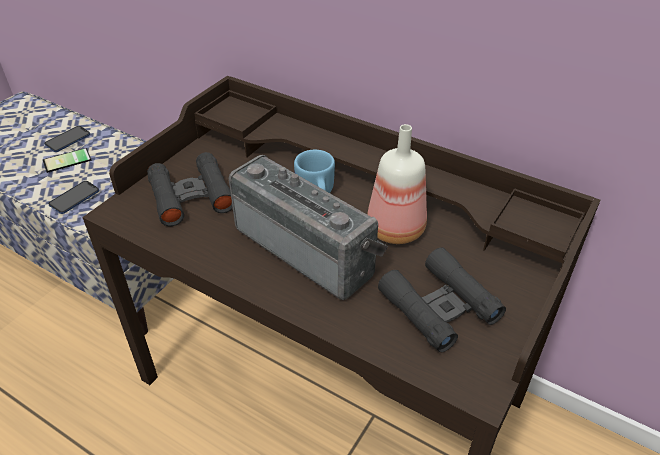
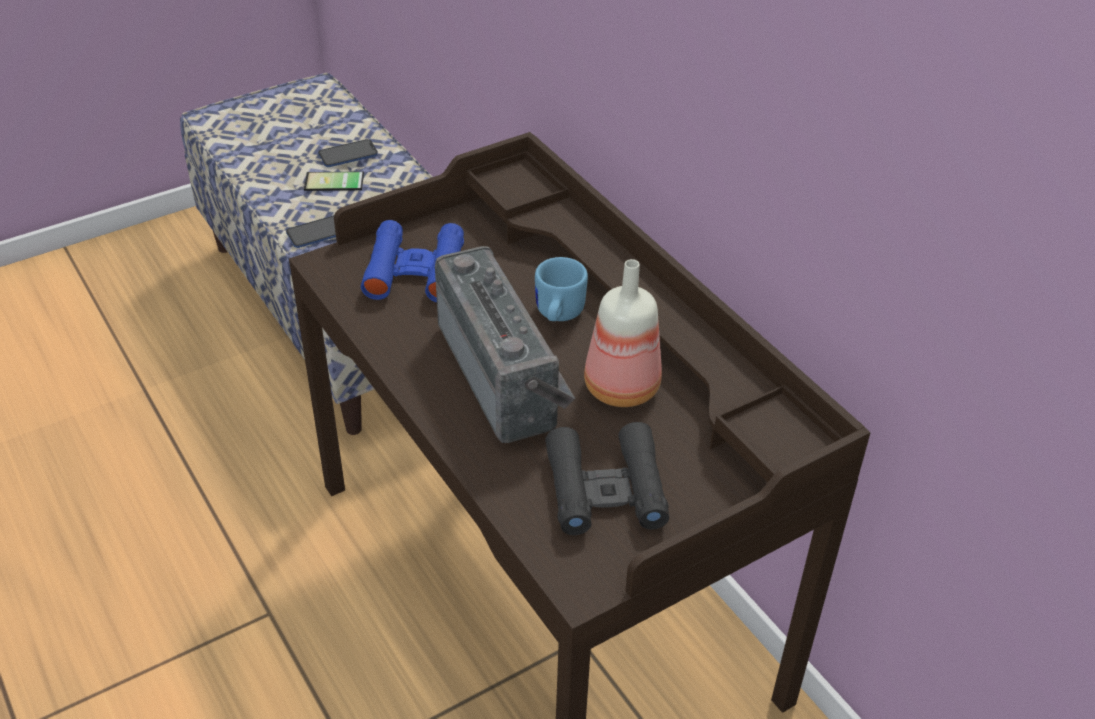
camera: 25 degrees right, 0 degrees up
(191, 196) = (415, 271): black binoculars -> blue binoculars

